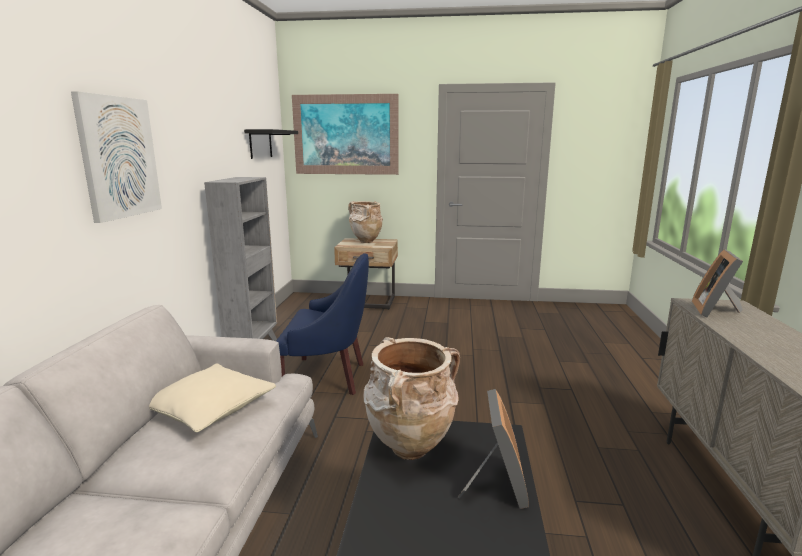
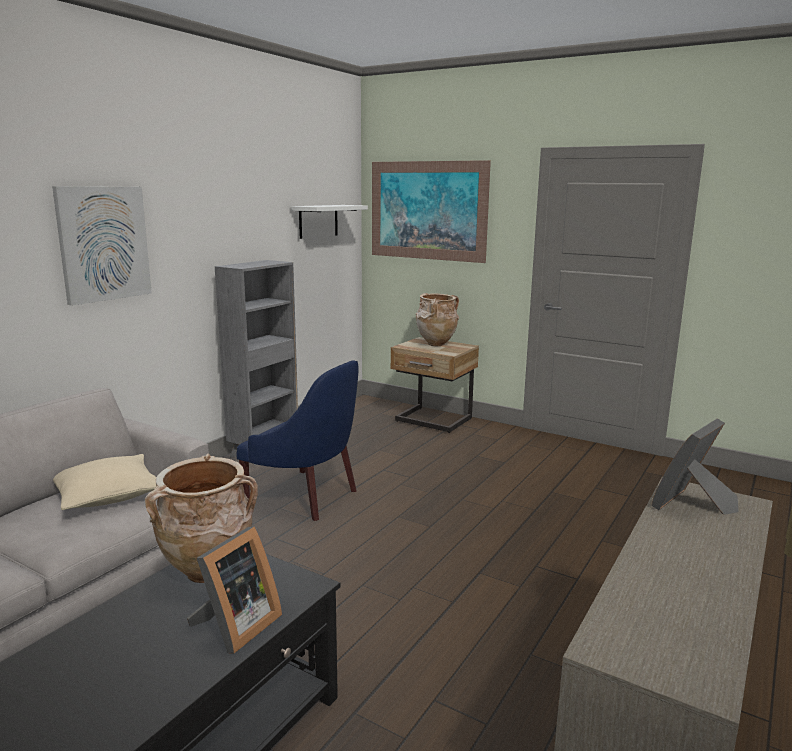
camera: 25 degrees right, 0 degrees up
(260, 144) = (318, 221): black shelf -> white shelf

